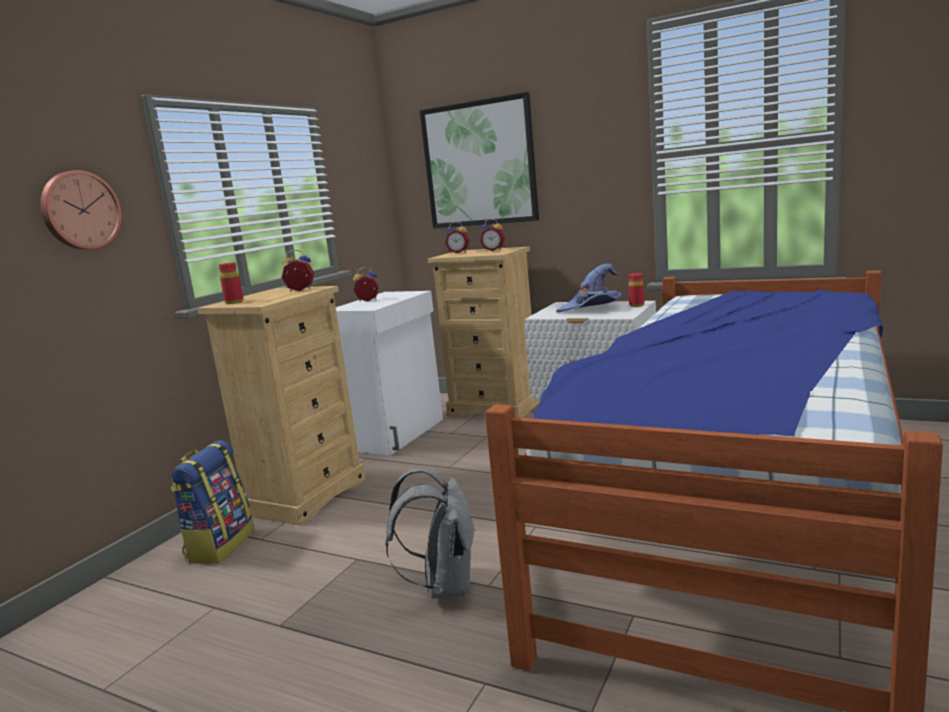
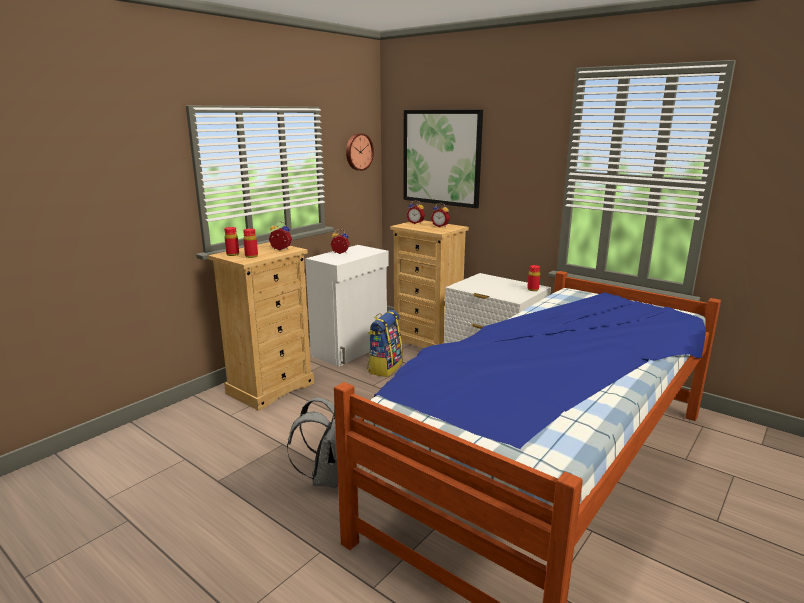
camera: 10 degrees right, 5 degrees up
(80, 210) = (135, 186): wall clock -> wall clock (358, 152)
(220, 545) = (204, 414): backpack -> backpack (384, 367)
(264, 300) = (251, 256): none -> red bottle
(592, 308) = (499, 286): purple hat -> none

